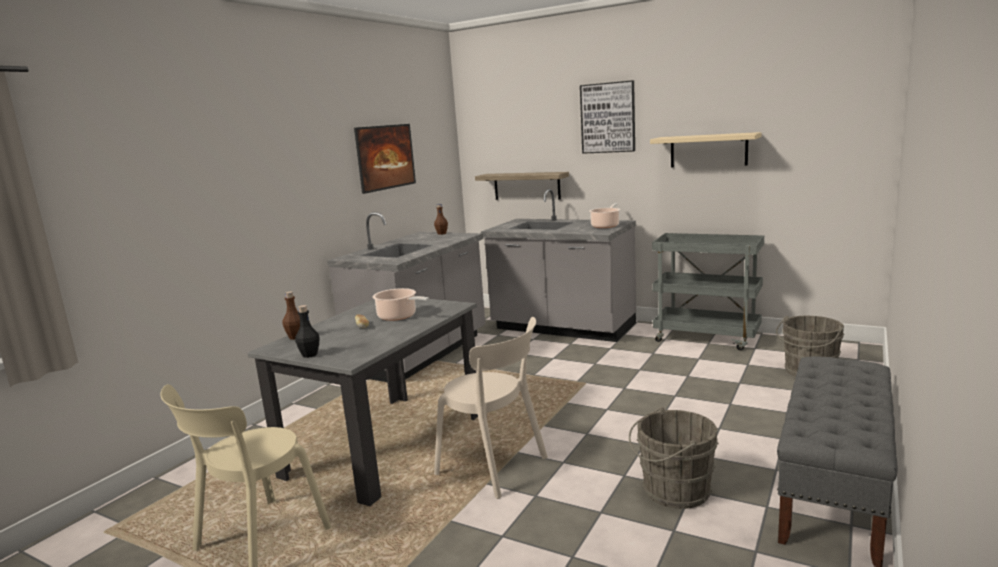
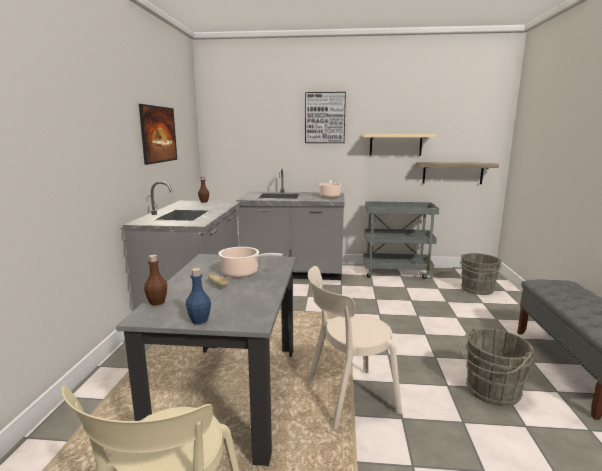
camera: 25 degrees left, 0 degrees up
(309, 355) = (199, 320): black bottle -> blue bottle
(495, 467) = (347, 398): beige chair -> beige chair turned 150 degrees clockwise
(526, 186) = (257, 166): shelf -> shelf (452, 173)

